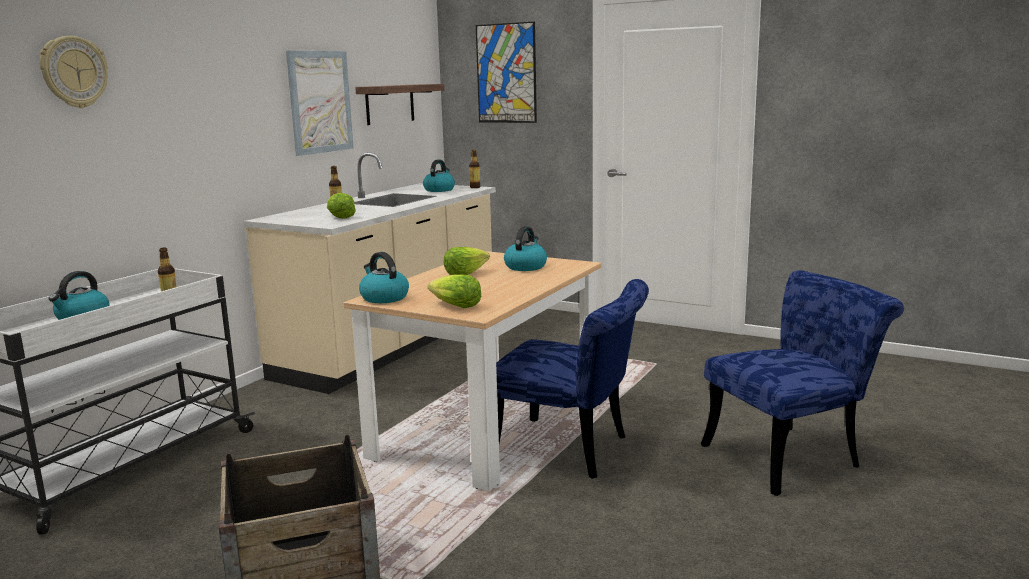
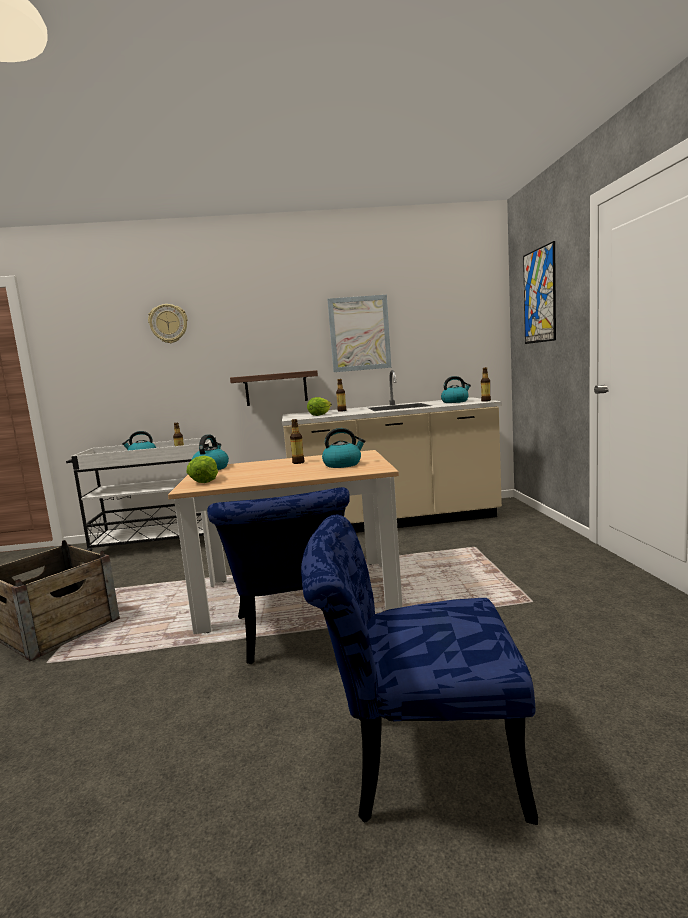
camera: 55 degrees right, 5 degrees down
(390, 104) = (438, 332): shelf -> shelf (276, 388)
(465, 273) = (298, 462): lettuce -> bottle
(792, 455) = (416, 760): blue chair -> blue chair turned 150 degrees clockwise

